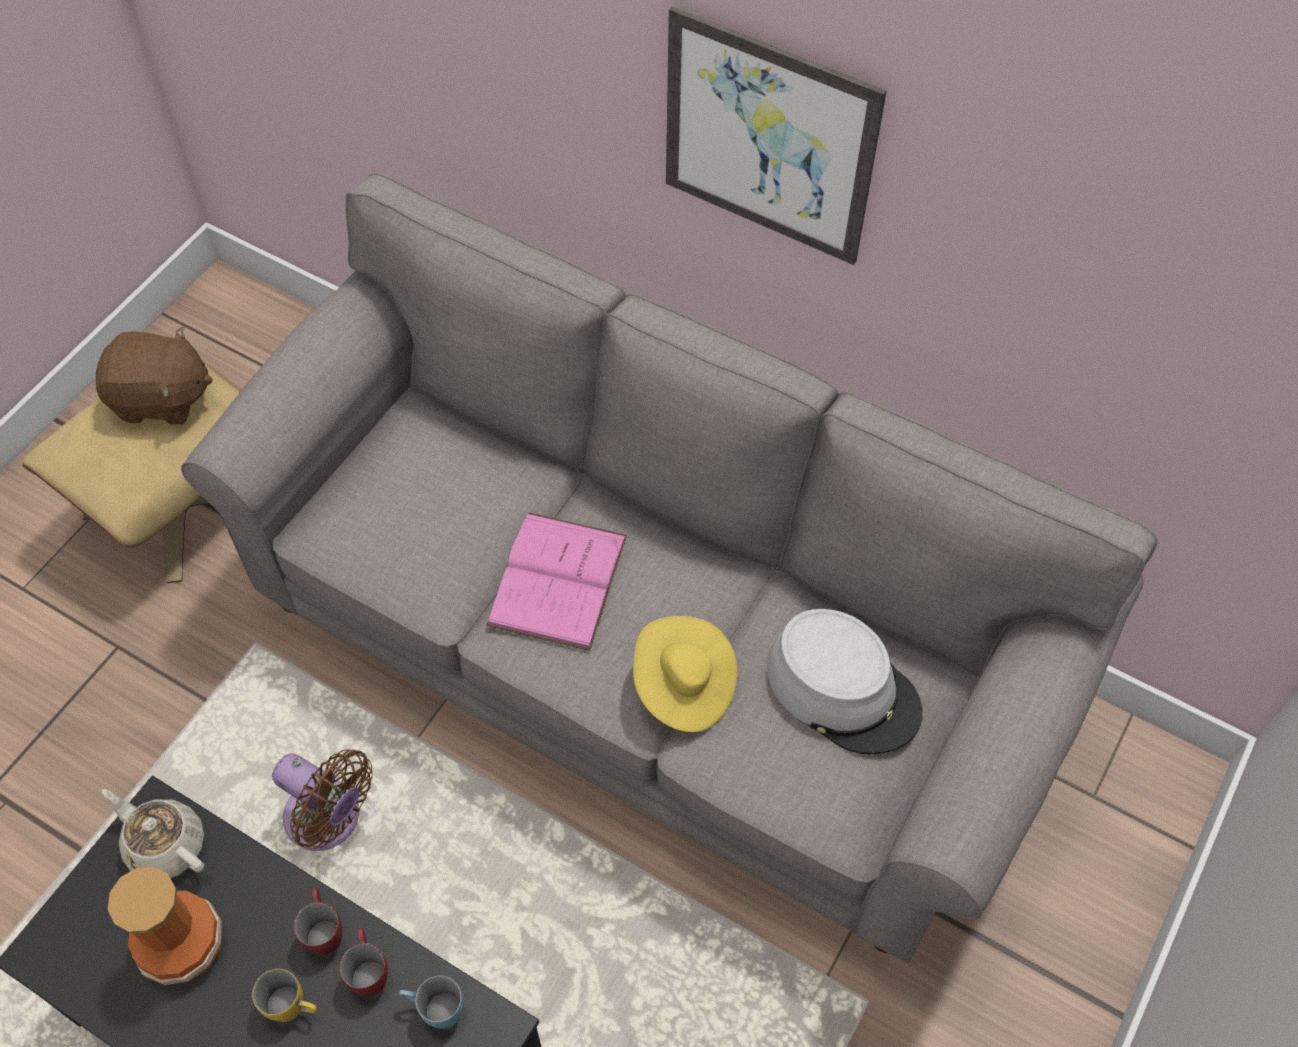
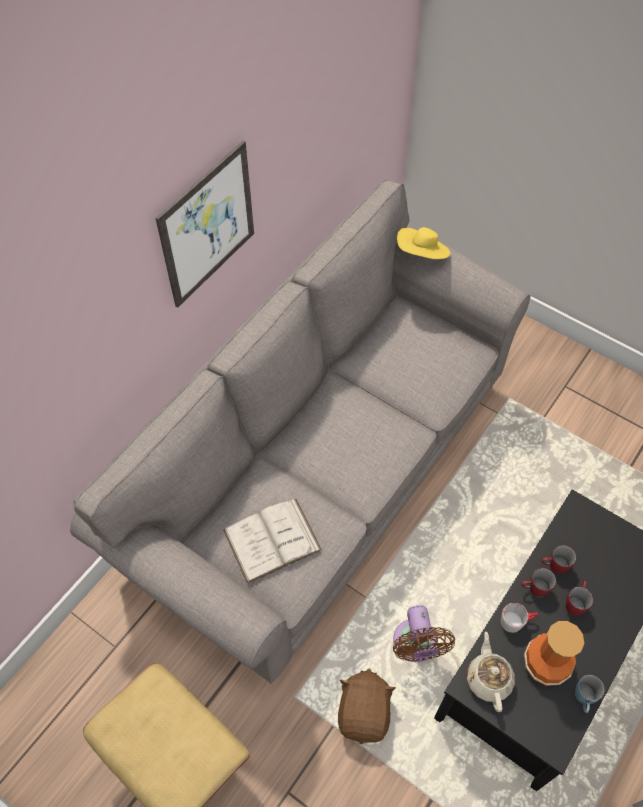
camera: 85 degrees left, 0 degrees up
(161, 399) = (143, 725): brown plush toy -> brown plush toy (364, 712)
(165, 845) = (488, 678): beige teapot -> beige teapot turned 135 degrees clockwise
(264, 896) = (516, 621): none -> grey mug
(294, 1007) = (575, 602): yellow mug -> red mug
(329, 820) = (415, 646): brown fan -> brown fan turned 135 degrees clockwise
(413, 501) = (272, 540): none -> white book
(435, 1010) = (571, 534): blue mug -> blue mug (583, 699)
(558, 580) = (332, 466): pink book -> none
(683, 686) = (401, 411): yellow hat -> yellow hat (422, 254)
(843, 688) = (406, 344): grey hat -> none

